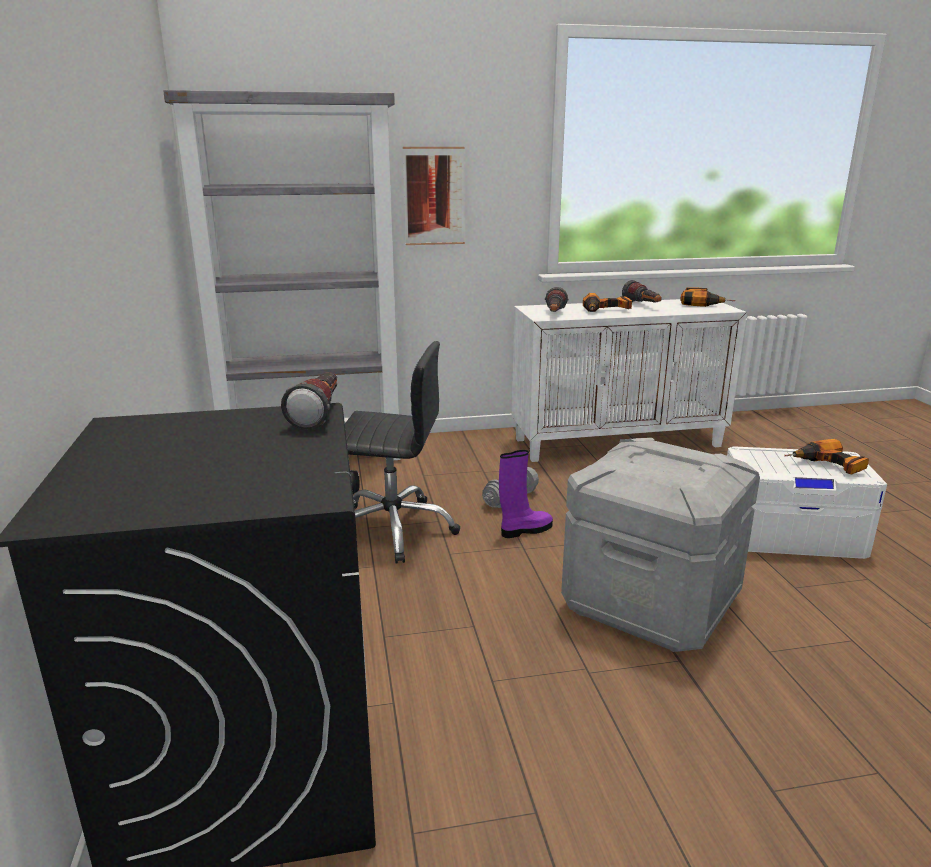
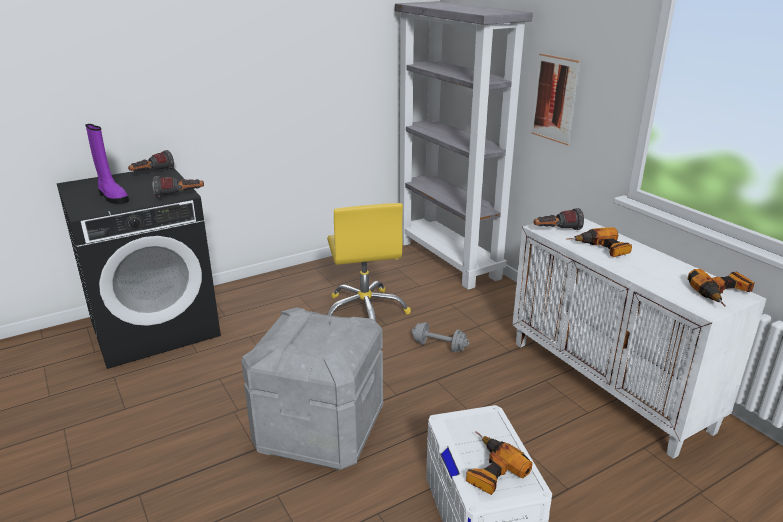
camera: 70 degrees right, 5 degrees up
(393, 529) = (365, 311): black office chair -> yellow office chair
(525, 530) = (394, 360): purple boot -> purple boot (112, 197)
(643, 306) = (654, 264): flashlight -> flashlight (152, 173)

